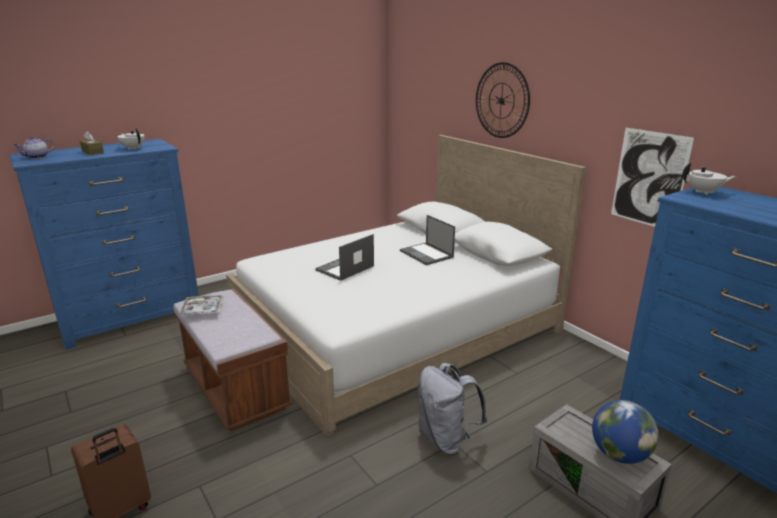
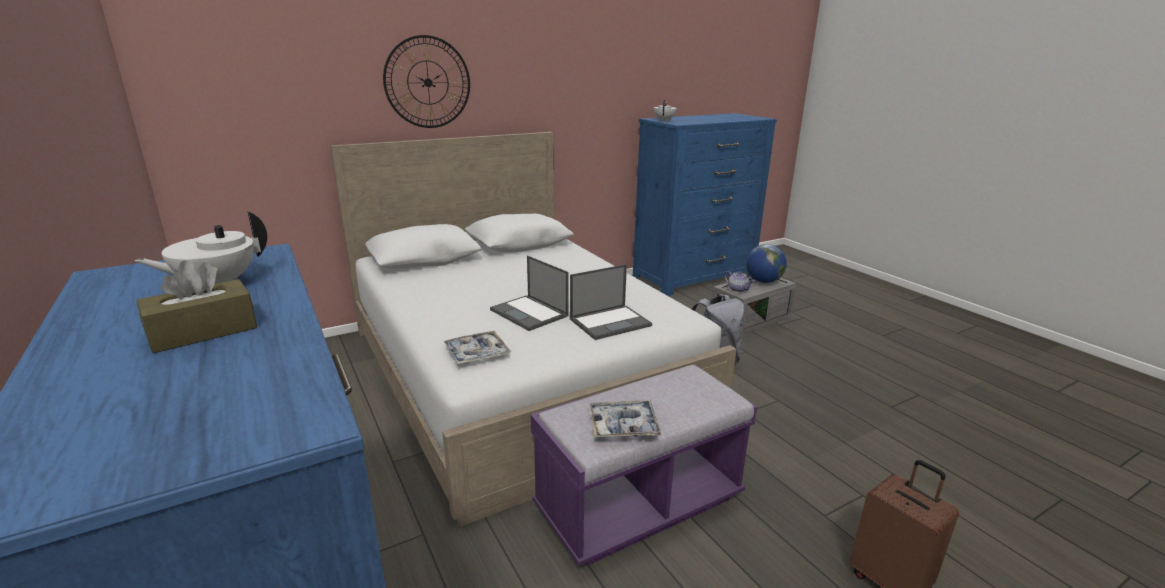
camera: 85 degrees left, 0 degrees up
(37, 157) = (172, 427): teapot -> teapot (738, 289)
(235, 389) = (639, 505): brown bench -> purple bench
(284, 259) = (477, 353): none -> tray
(427, 254) = (505, 270): laptop -> laptop (611, 322)
(649, 178) = (597, 127): picture -> none

